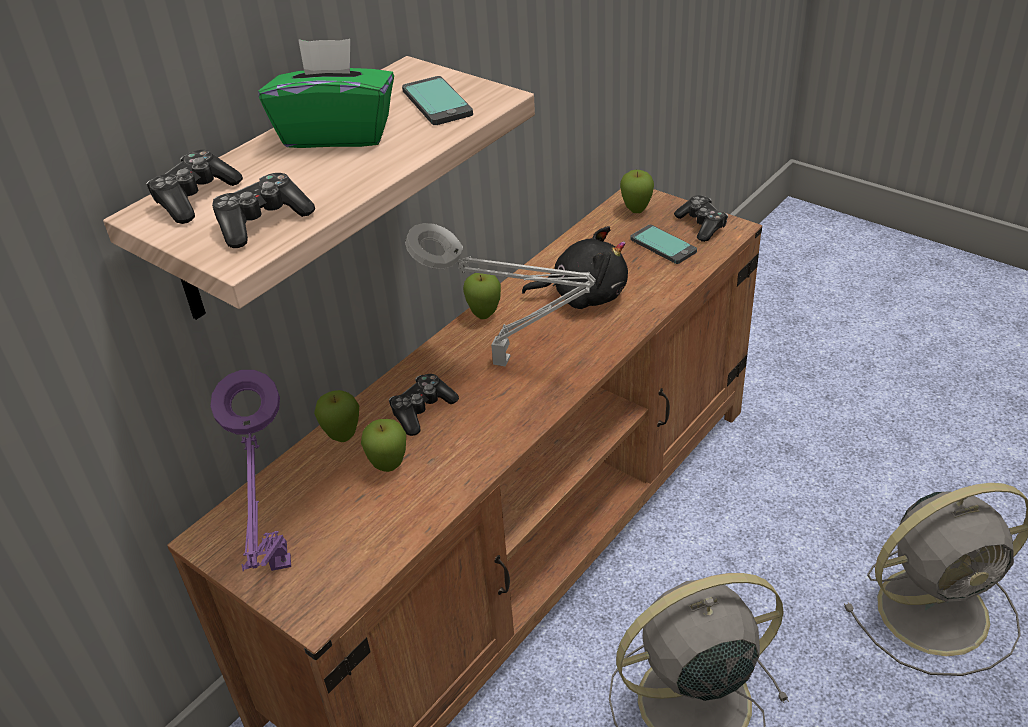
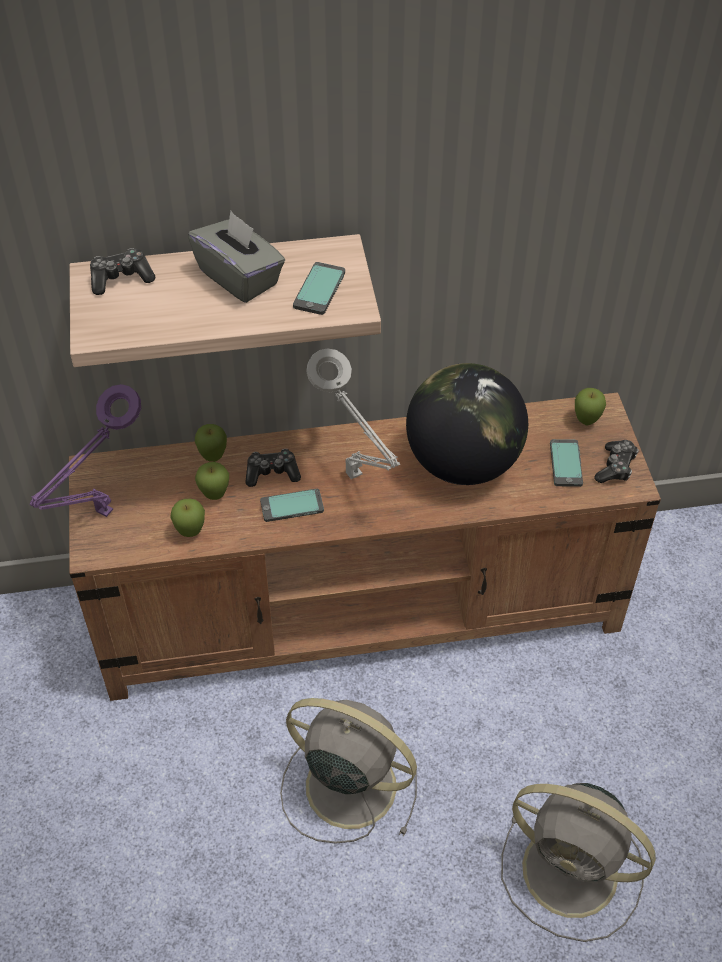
camera: 40 degrees right, 10 degrees up
(262, 222) = (129, 320): game controller -> none
(337, 133) = (239, 277): green tissue box -> grey tissue box
(479, 423) = (292, 506): none -> phone
(484, 316) = (384, 433): apple -> apple (190, 533)
(584, 295) = (463, 463): black plush toy -> globe

